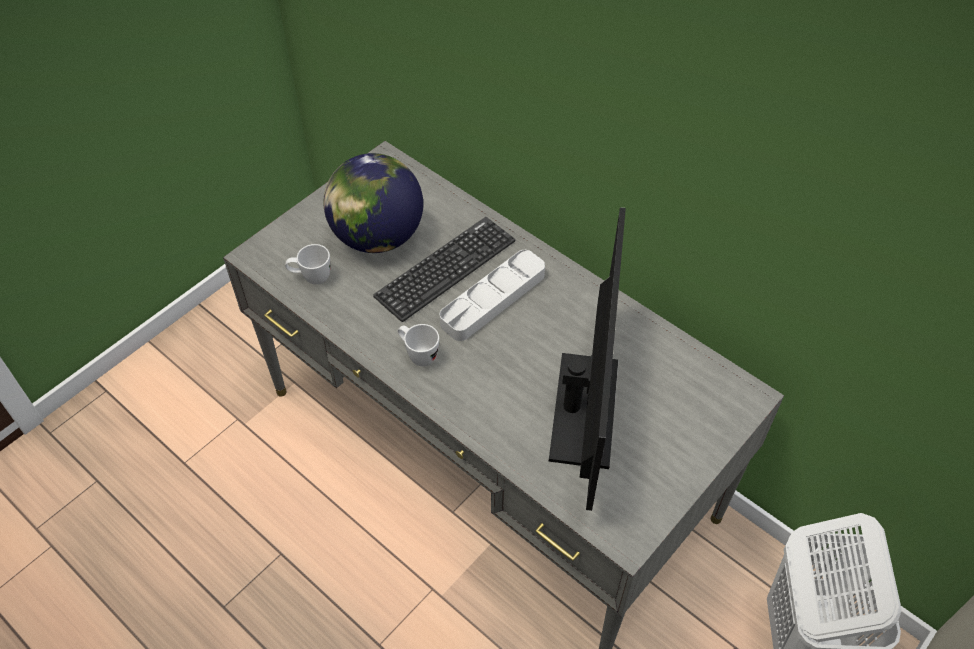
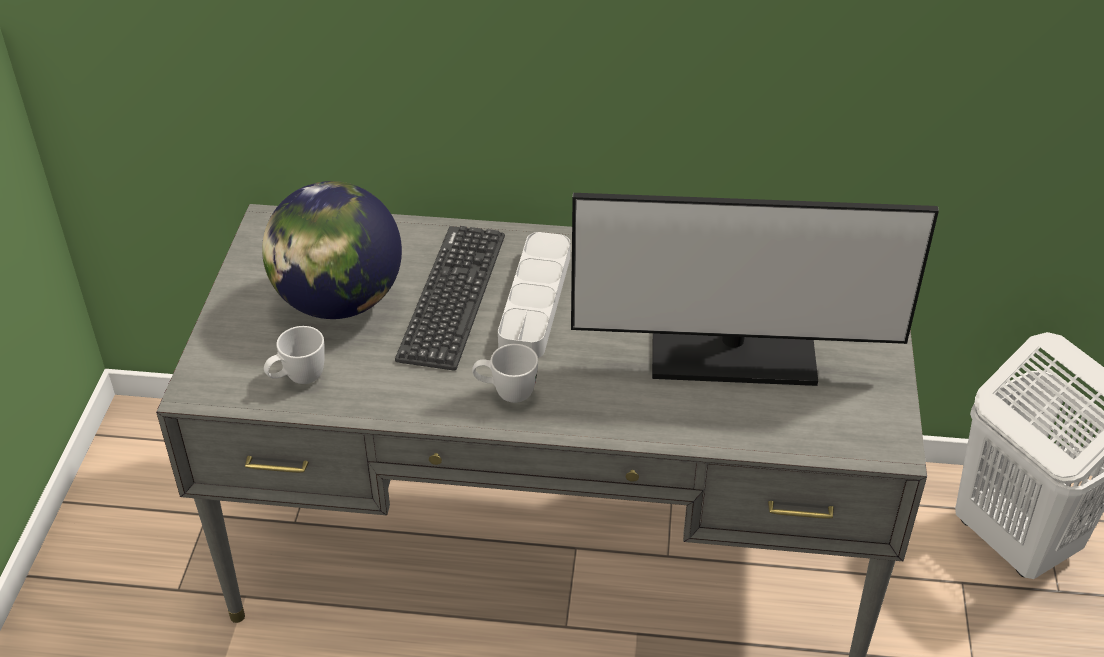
camera: 35 degrees left, 10 degrees down
(584, 410) = (733, 355): monitor -> monitor turned 120 degrees clockwise

